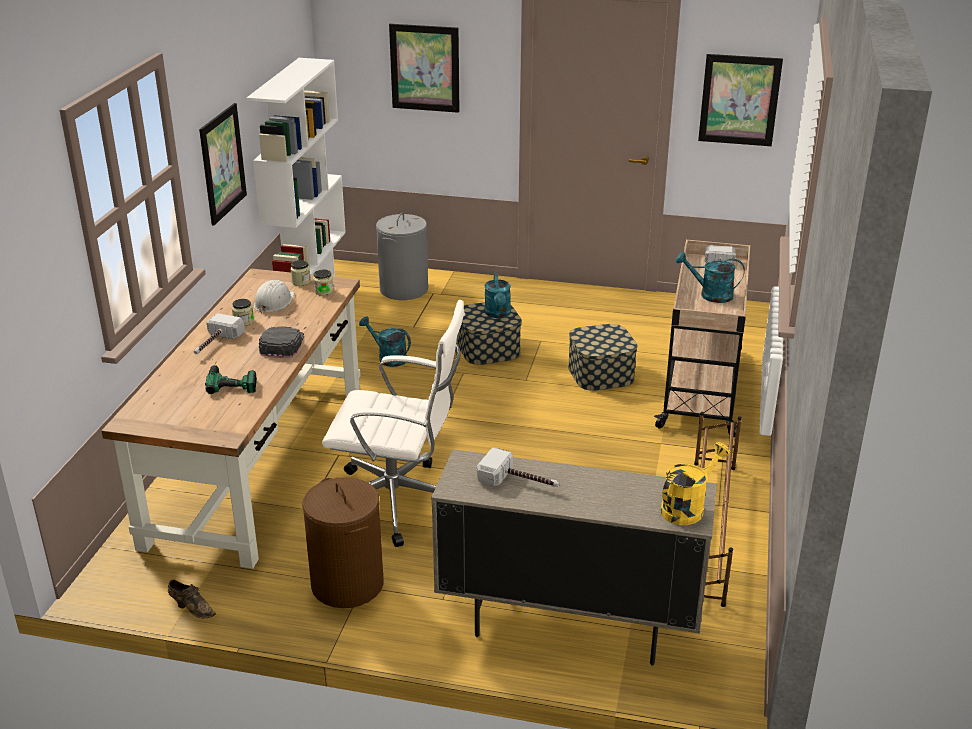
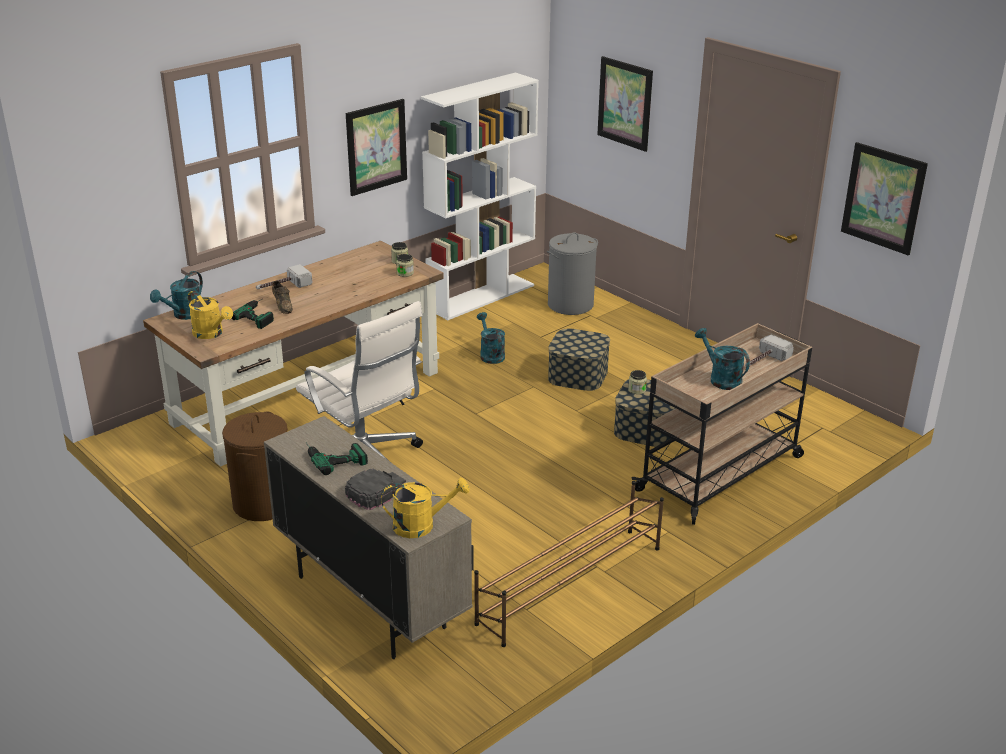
camera: 35 degrees right, 0 degrees up
(192, 608) = (156, 475): brown shoe -> brown shoe (283, 306)
(207, 416) = (211, 334): none -> yellow watering can
(243, 321) = (322, 277): jar -> jar (637, 390)
(274, 302) = (360, 270): white hard hat -> none
(282, 344) = (324, 302): black cap -> black cap (376, 491)
(498, 314) = (588, 345): turquoise watering can -> turquoise watering can (184, 315)
(520, 482) = (334, 456): hammer -> power drill

